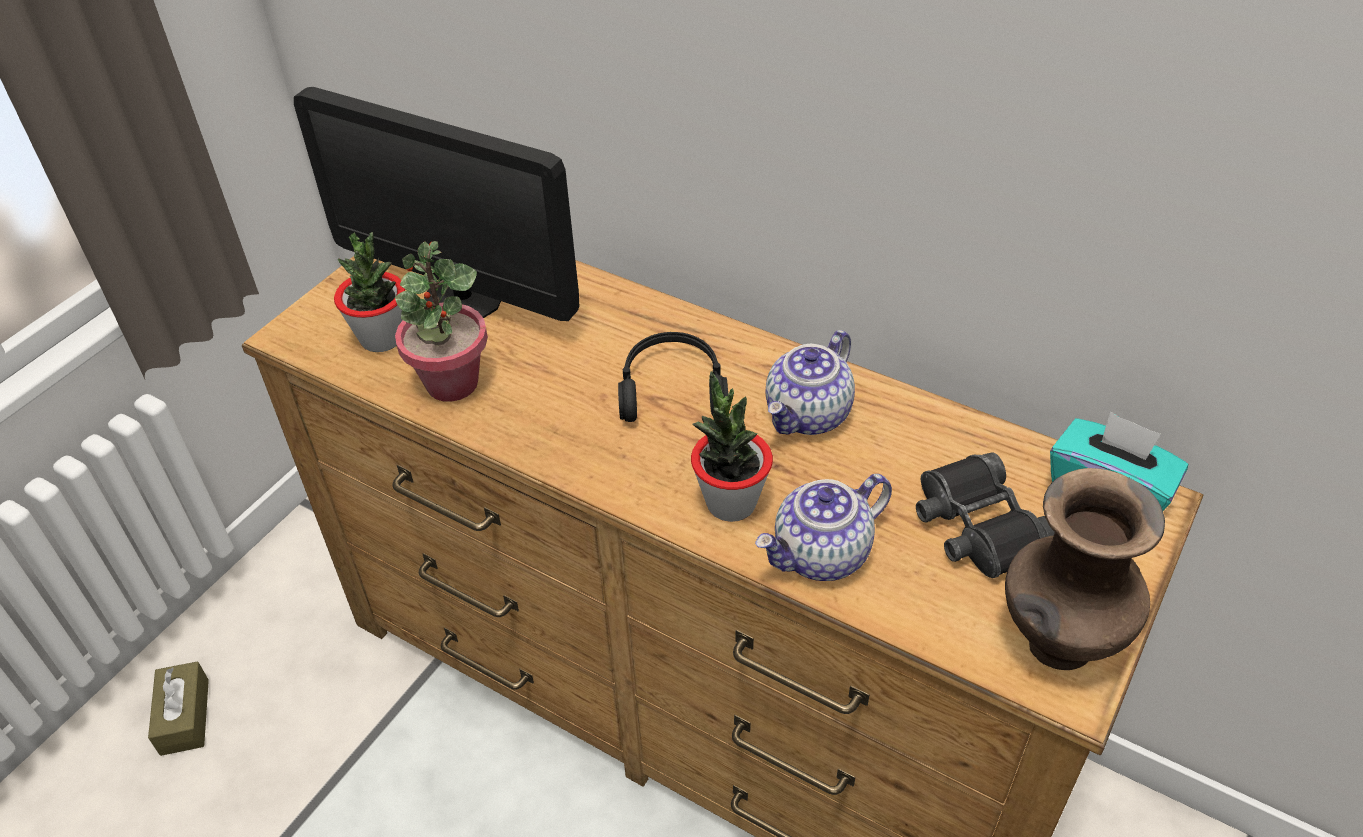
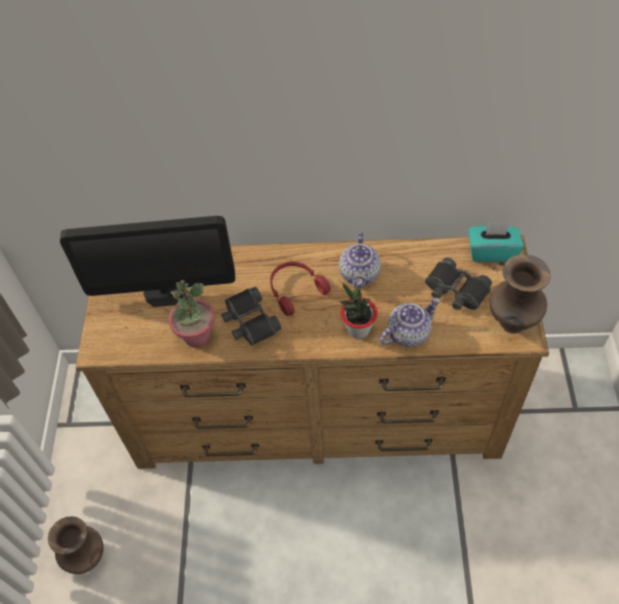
camera: 30 degrees left, 10 degrees up
(185, 716) = (86, 558): brown tissue box -> brown vase
(382, 338) = (144, 331): potted plant -> none
(554, 401) = (249, 321): none -> black binoculars
(672, 388) = (295, 290): black headphones -> red headphones
(821, 555) = (408, 333): teapot -> teapot turned 150 degrees counterclockwise

